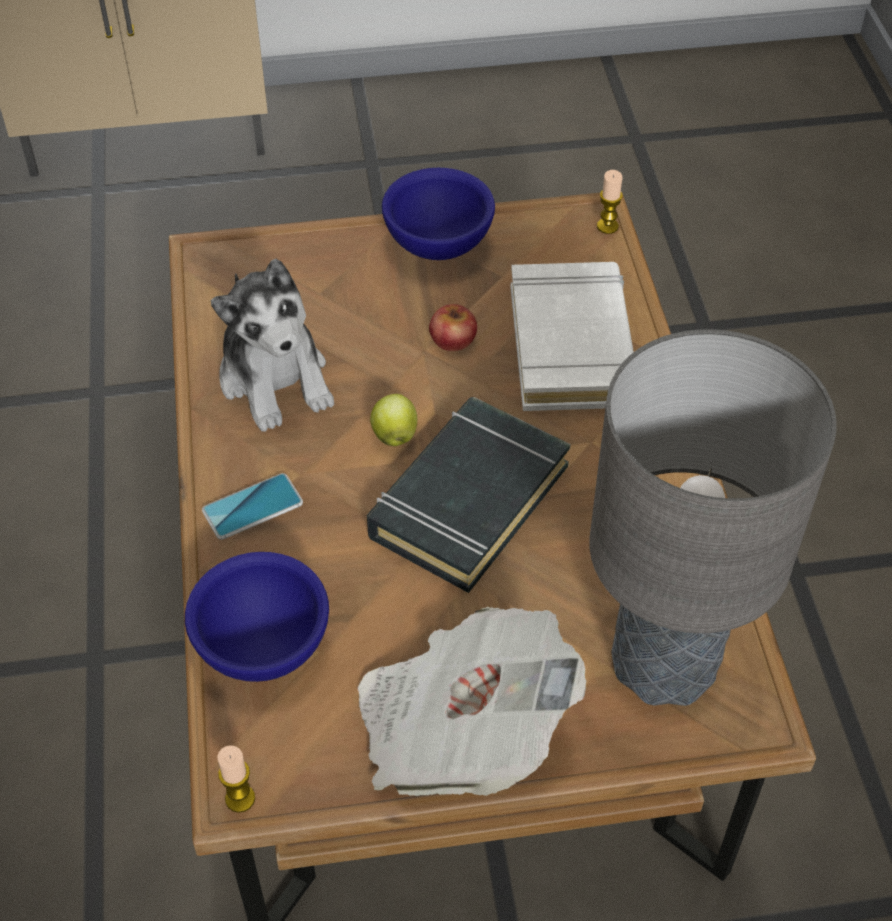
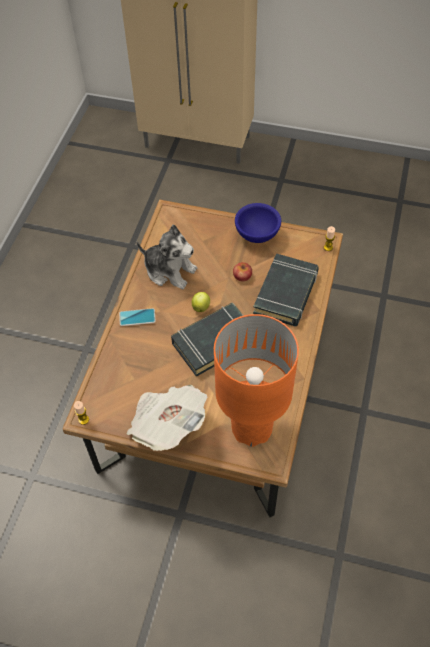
camera: 25 degrees right, 5 degrees up
(265, 645) = (117, 370): blue bowl -> none
(276, 379) = (169, 270): plush toy -> plush toy turned 60 degrees counterclockwise
(572, 346) = (286, 293): white book -> black book
(663, 664) = (251, 428): grey table lamp -> orange table lamp

